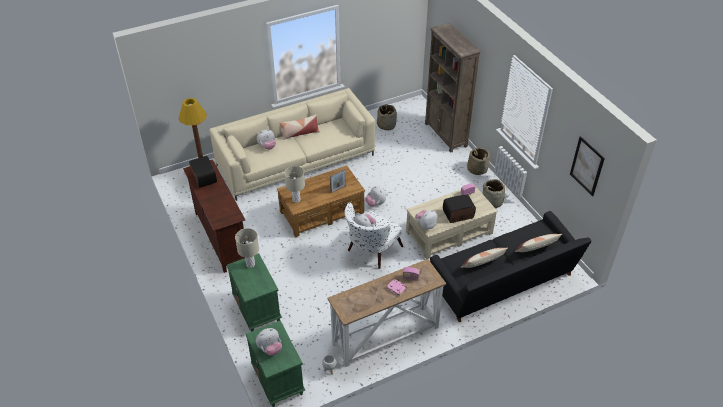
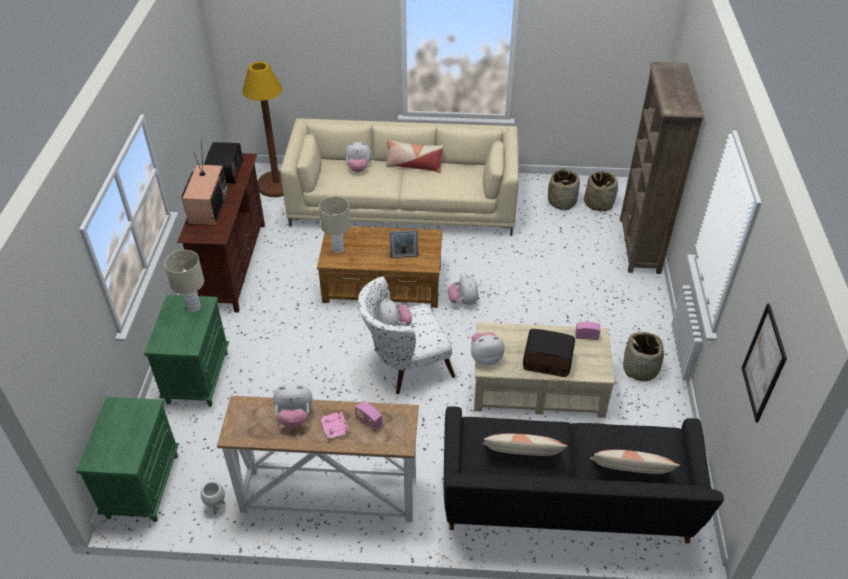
camera: 30 degrees right, 0 degrees up
(212, 202) = (207, 206): none -> television
(270, 349) = (115, 433): plush toy -> plush toy (294, 416)
(477, 169) = (652, 311): basket -> basket (598, 203)

